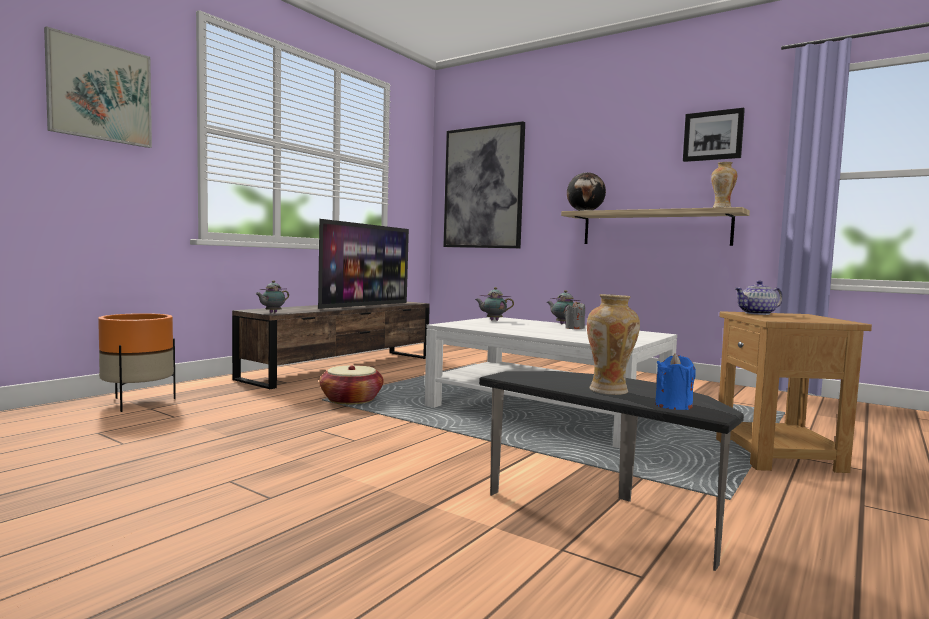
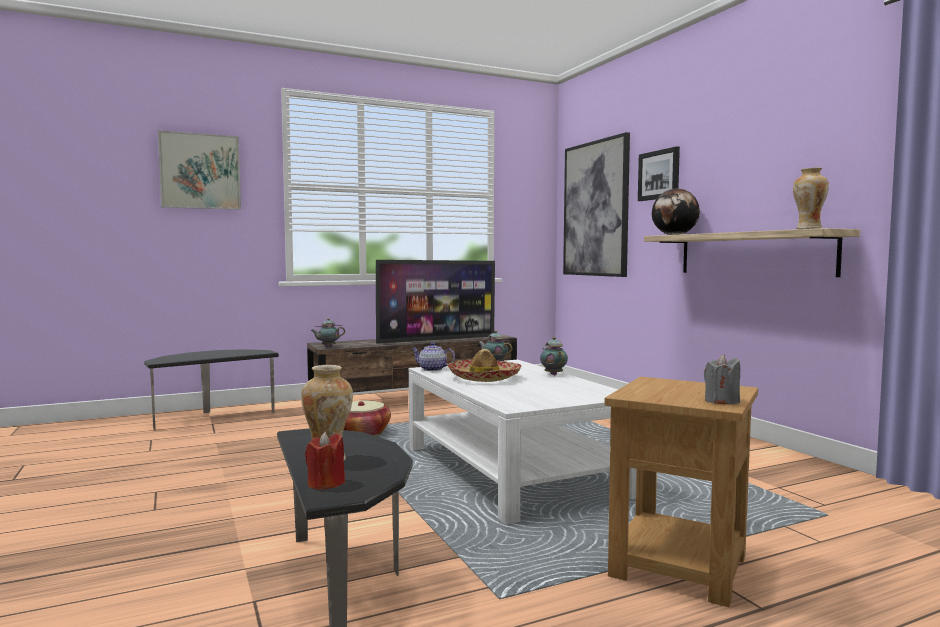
camera: 30 degrees right, 0 degrees up
(137, 402) = (213, 417): orange planter -> side table
(522, 328) = (484, 378): none -> hat
(574, 328) = (543, 381): grey candle -> grey candle (721, 401)
(673, 405) = (326, 483): blue candle -> red candle
(713, 135) = (815, 131): picture -> picture (659, 175)
(758, 313) = (667, 383): teapot -> teapot (433, 369)

